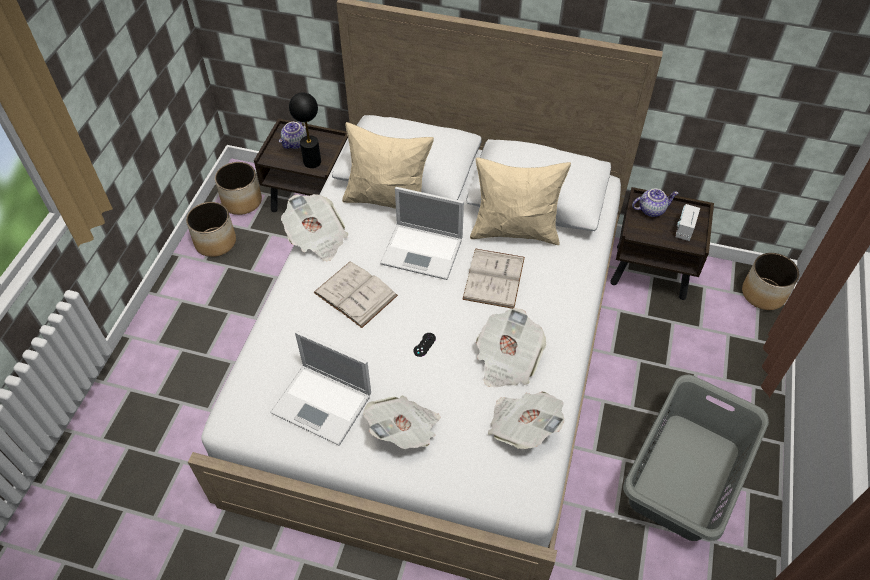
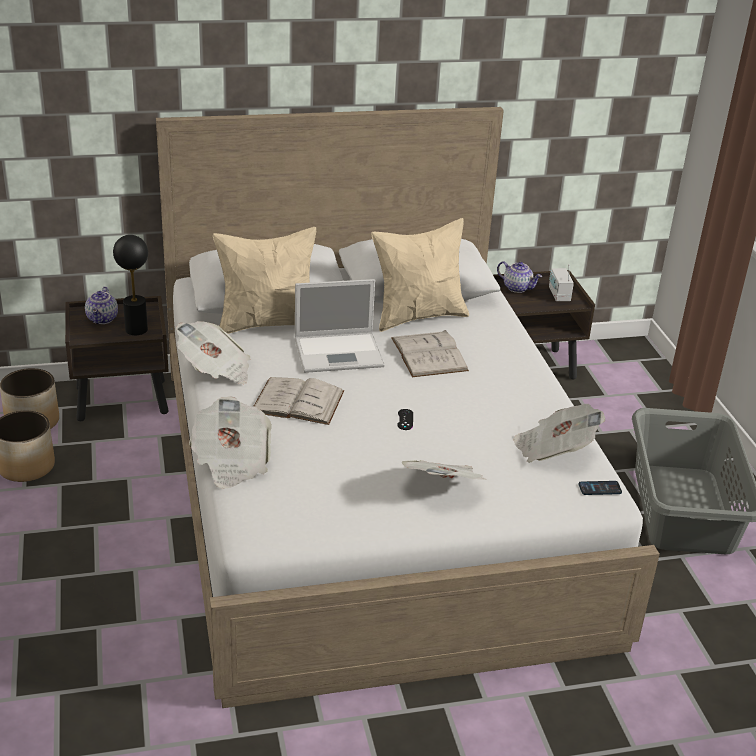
camera: 30 degrees left, 20 degrees down
(323, 404) = (341, 493): laptop -> none
(507, 360) = (496, 409): newspaper -> newspaper (231, 462)
(531, 485) = (599, 488): none -> phone
(651, 209) = (517, 288): teapot -> teapot turned 75 degrees clockwise
(763, 293) = (639, 356): planter -> none

